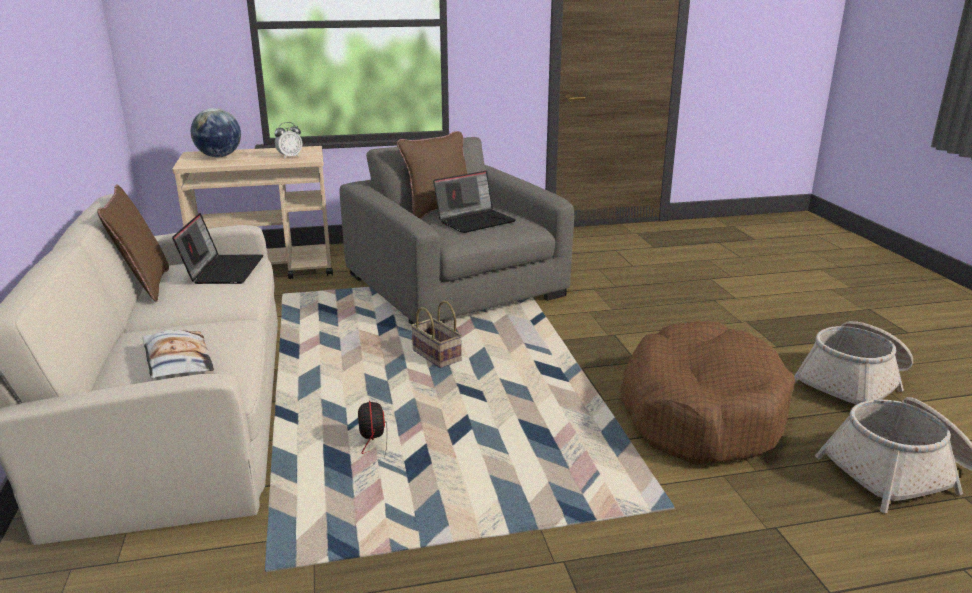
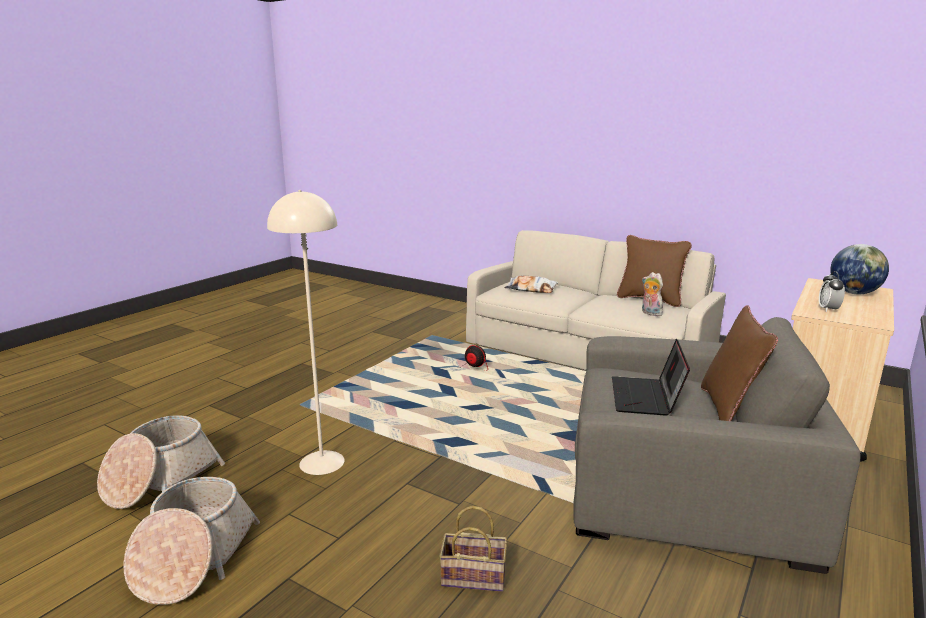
camera: 135 degrees right, 5 degrees down
(223, 270) = (650, 313): laptop -> plush toy
(435, 356) = (542, 418): basket -> basket (475, 576)
(700, 412) = (321, 462): brown dog bed -> beige floor lamp

